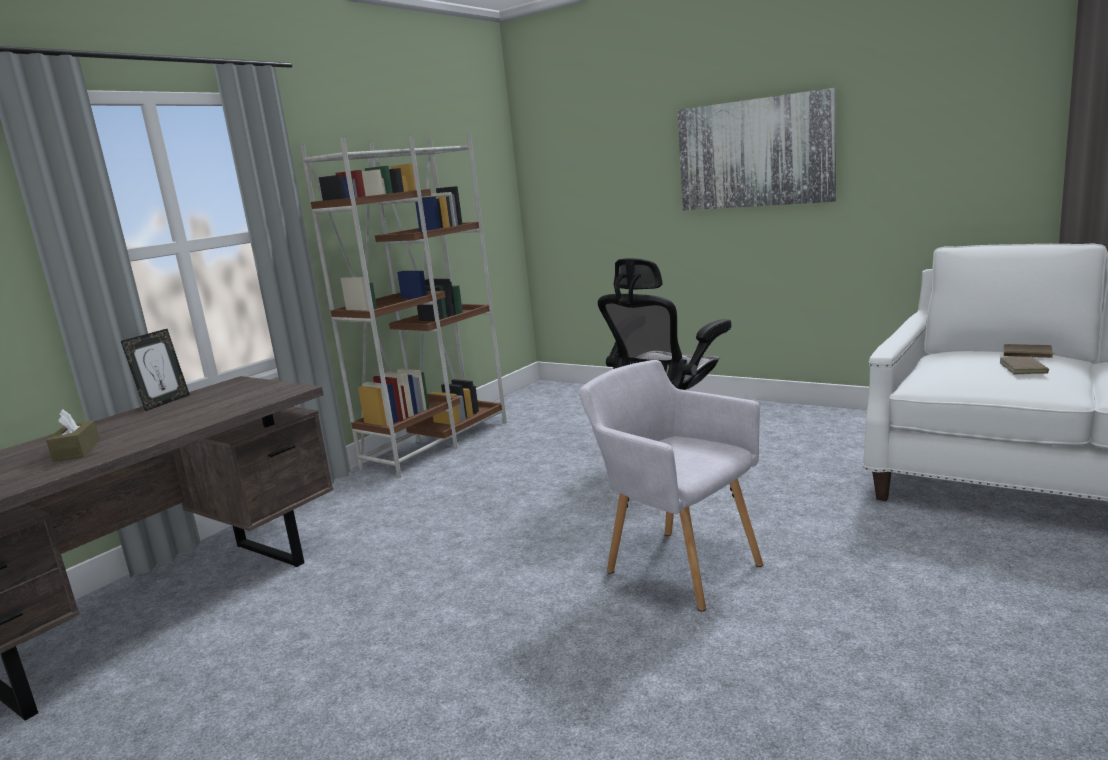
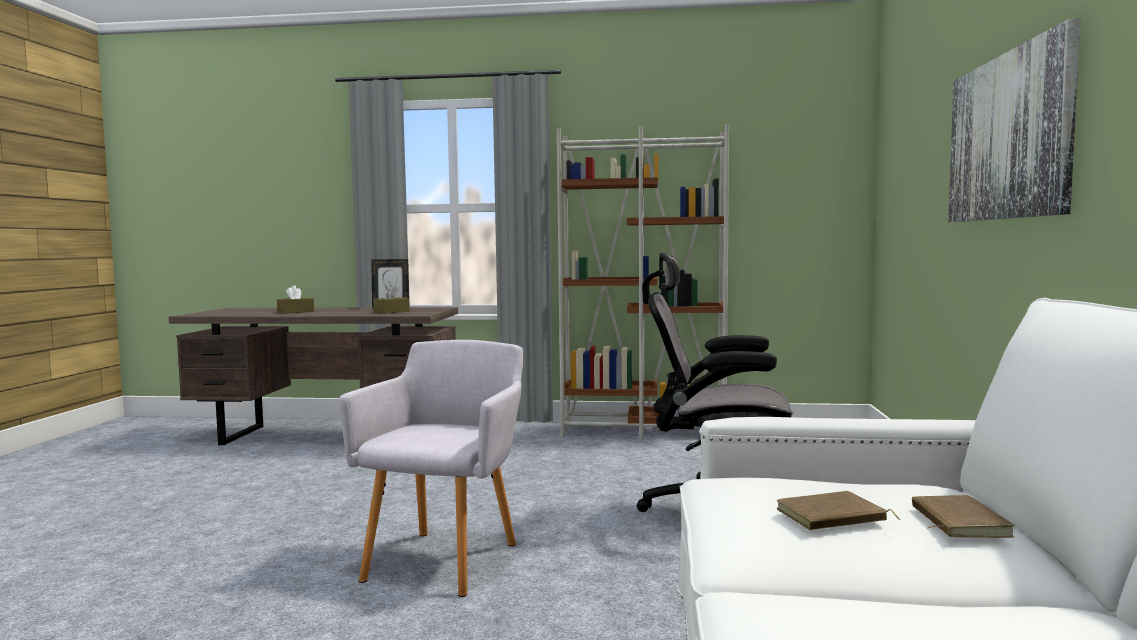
camera: 60 degrees right, 10 degrees down
(227, 401) = (391, 312): none -> brown tissue box

